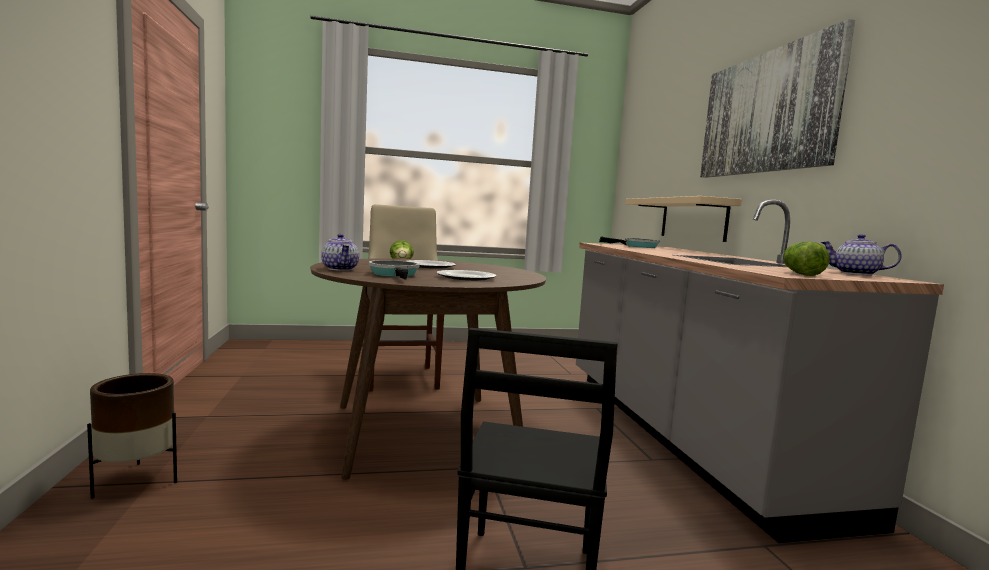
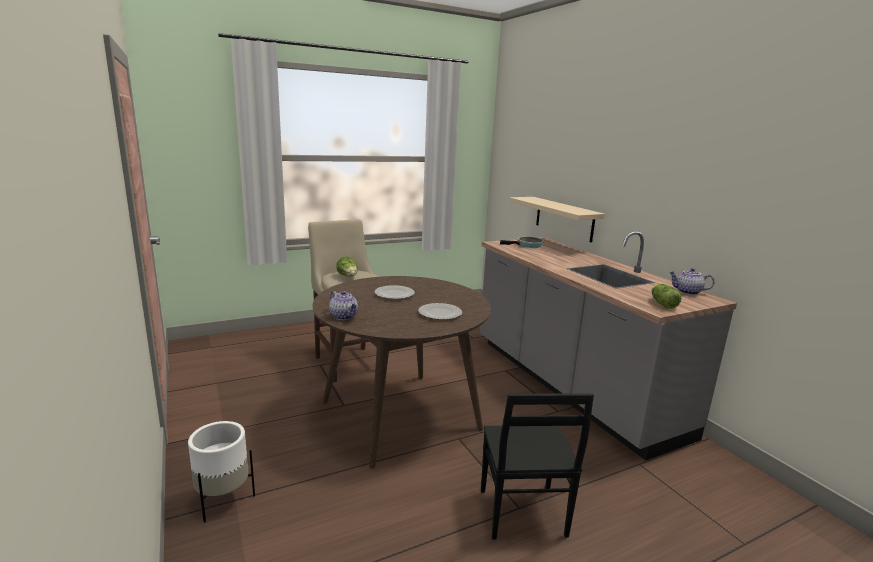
camera: 15 degrees left, 10 degrees up
(137, 480) = (224, 500): brown planter -> white planter
(395, 274) = (391, 319): frying pan -> none
(766, 113) = (625, 154): picture -> none

